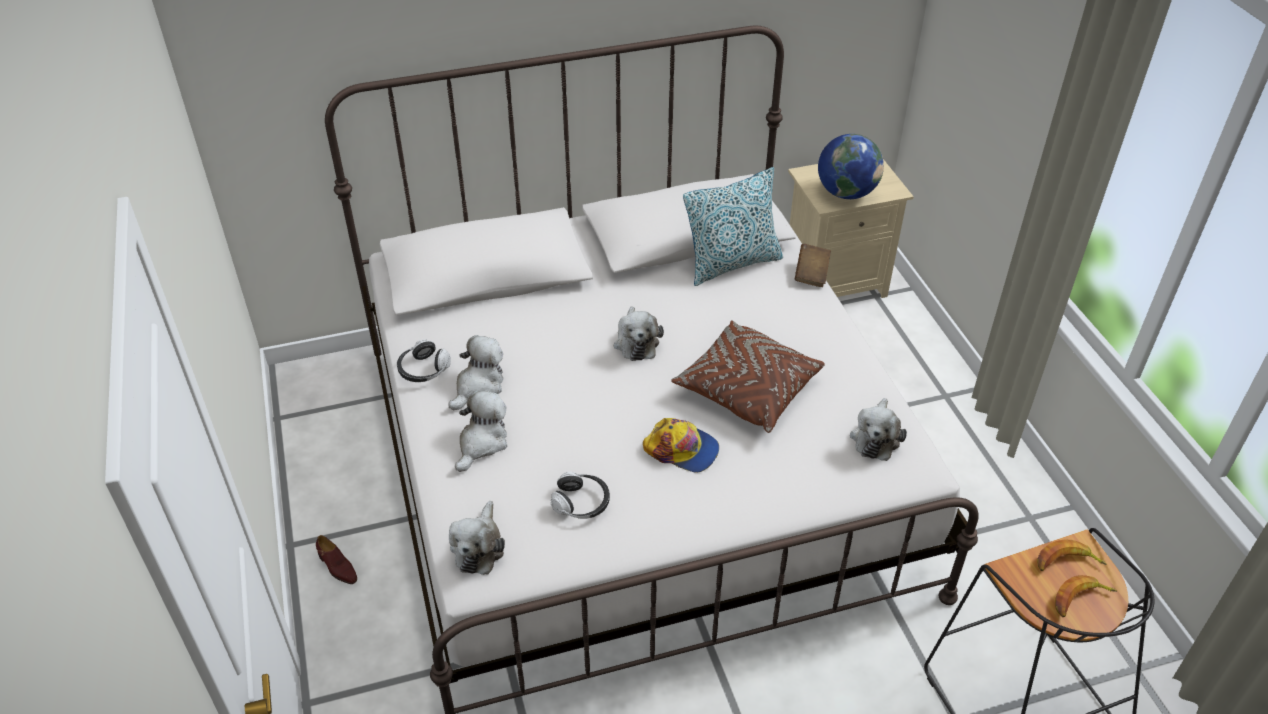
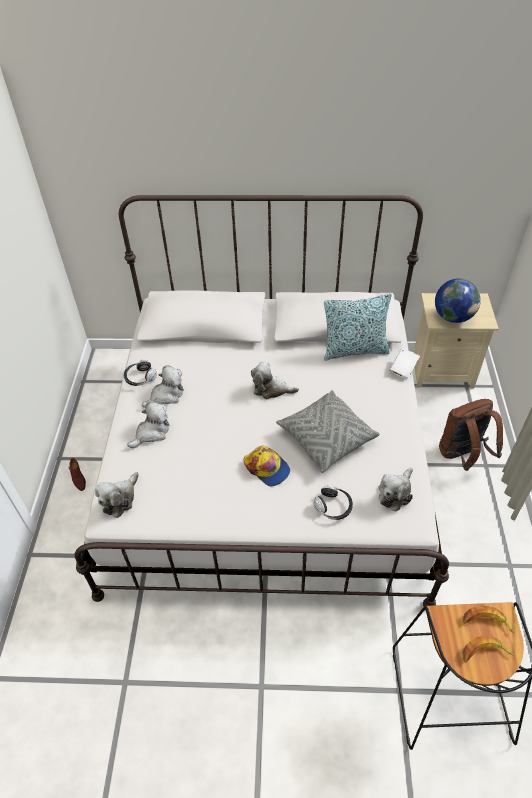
camera: 20 degrees right, 5 degrees up
(581, 503) = (191, 487): headphones -> headphones (333, 507)
(636, 342) = (271, 389): plush toy -> plush toy turned 90 degrees clockwise
(747, 389) = (326, 438): brown pillow -> grey pillow
(811, 274) = (403, 369): brown book -> white book
(909, 390) = (462, 455): none -> brown backpack

